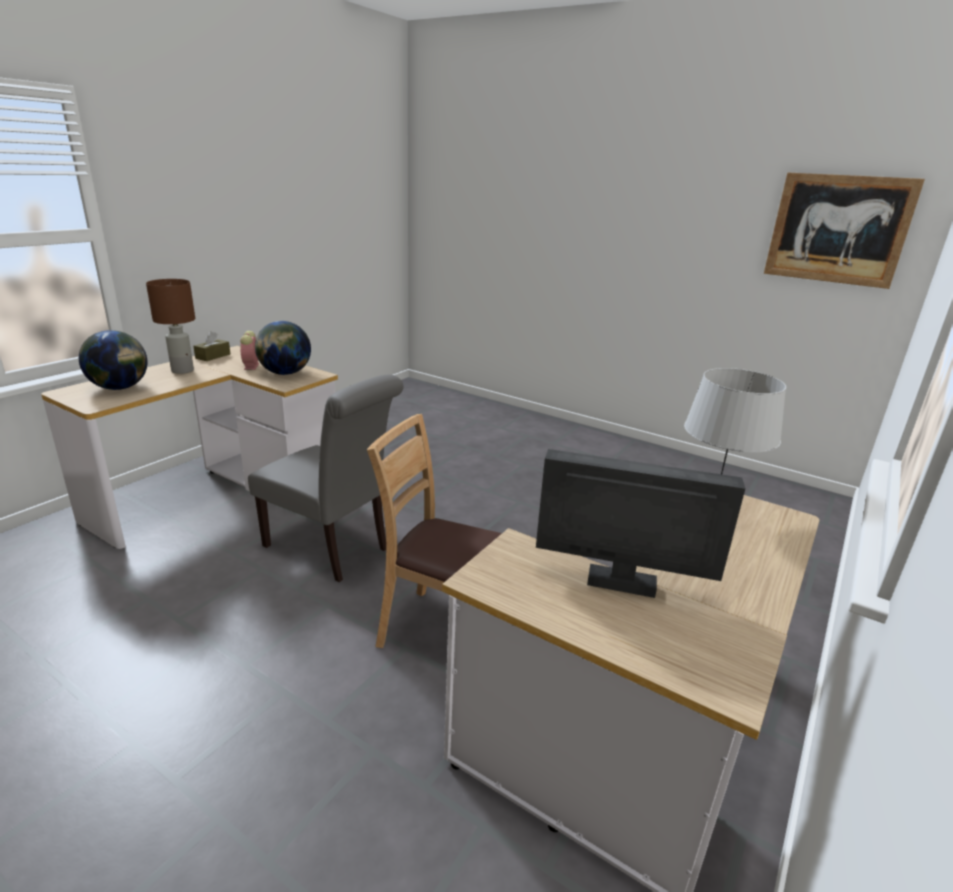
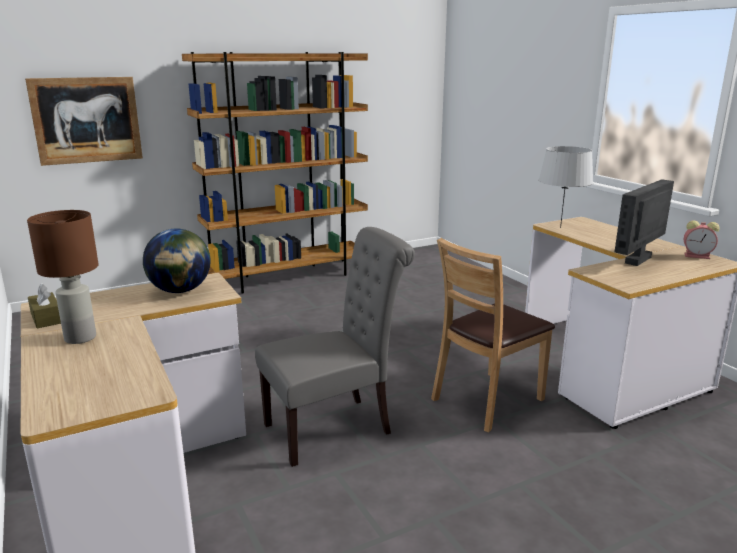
camera: 60 degrees left, 5 degrees down
(120, 388) = (94, 377): globe -> none
(251, 366) = (128, 303): alarm clock -> alarm clock (698, 256)
(603, 442) = (288, 277): none -> brown bookcase
(838, 229) = (395, 74): picture -> picture (87, 120)

